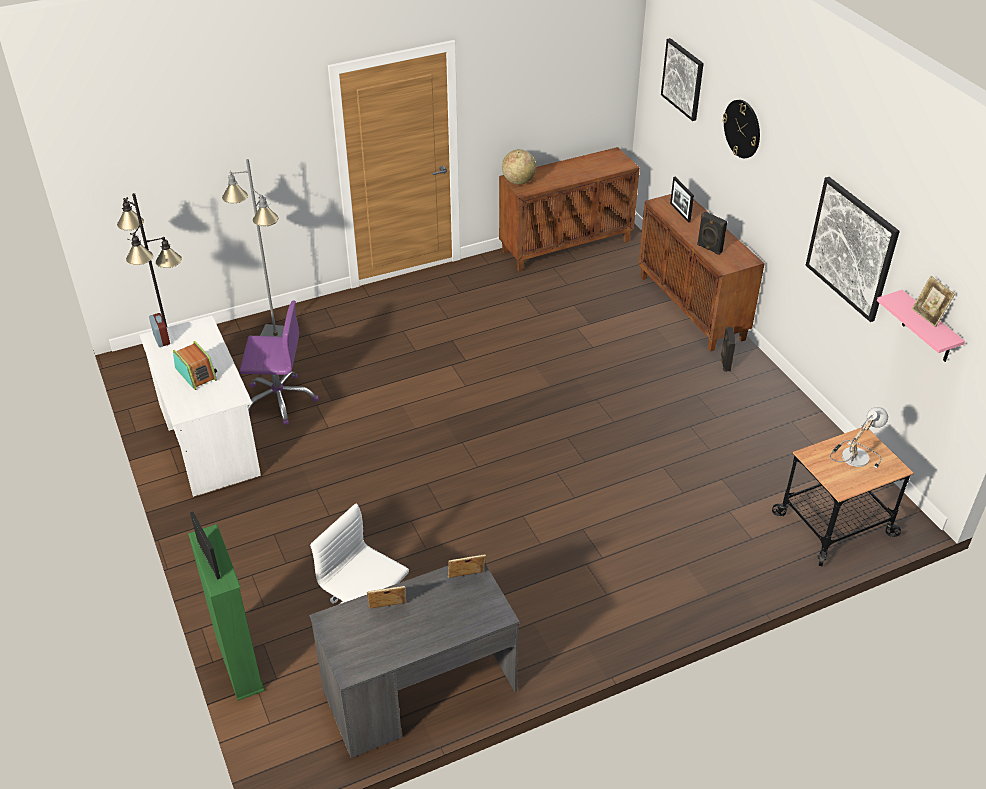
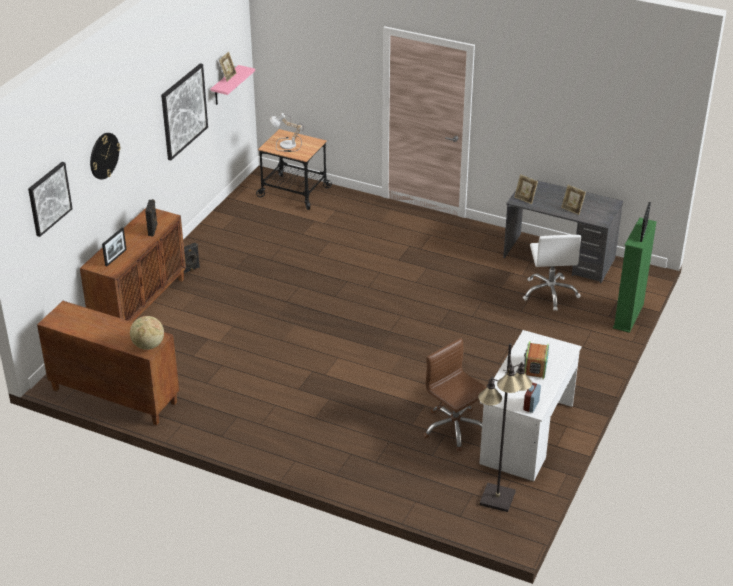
camera: 130 degrees left, 5 degrees down
(275, 336) = (398, 477): grey floor lamp -> none
(279, 400) = (454, 428): purple office chair -> brown office chair

